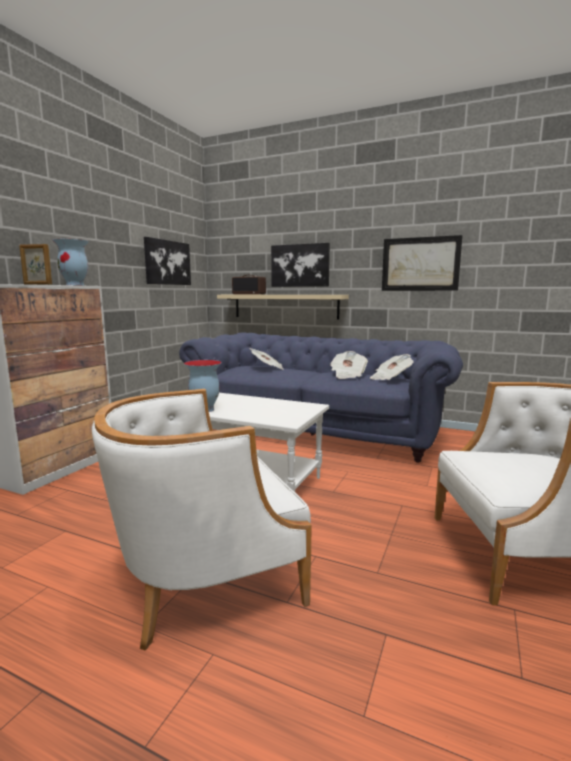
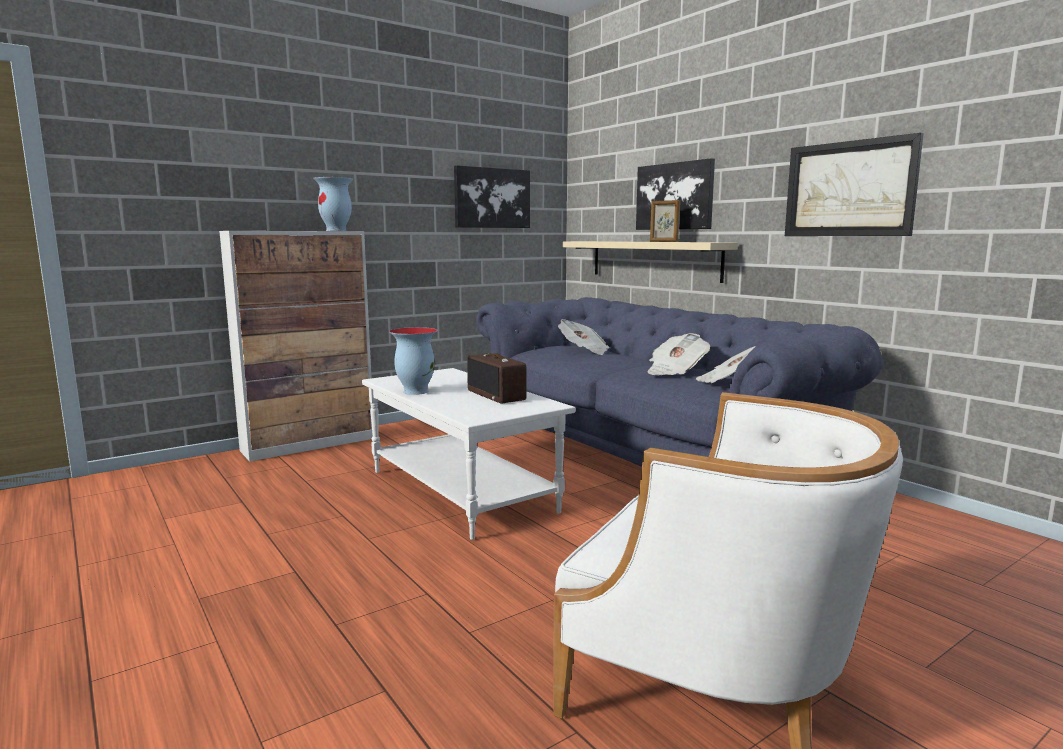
camera: 30 degrees right, 0 degrees up
(37, 284) = (289, 230): picture frame -> picture frame (663, 241)
(205, 578) = (296, 578): white armchair -> none
(249, 294) = (605, 241): radio -> radio (497, 395)

